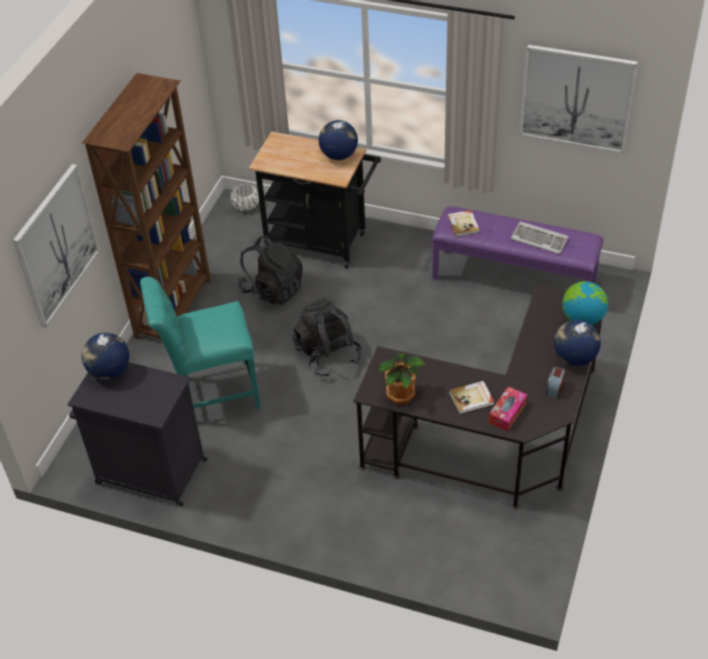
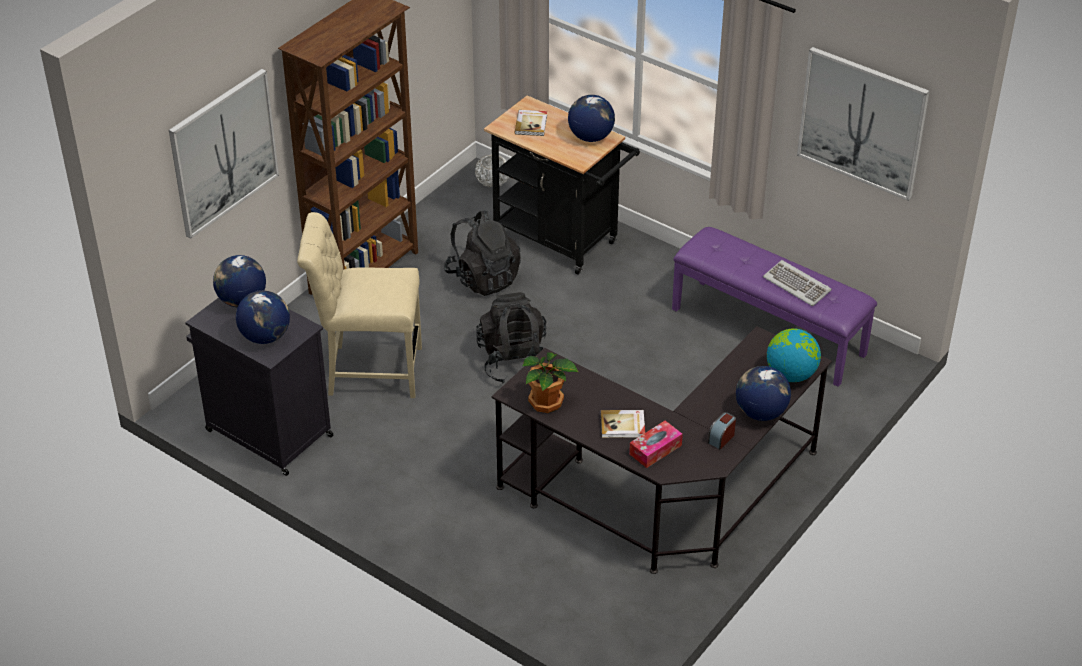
camera: 15 degrees right, 5 degrees down
(144, 399) = (265, 336): none -> globe
(212, 393) = (368, 370): turquoise chair -> beige chair
(463, 224) = (715, 249): book -> book (531, 124)

